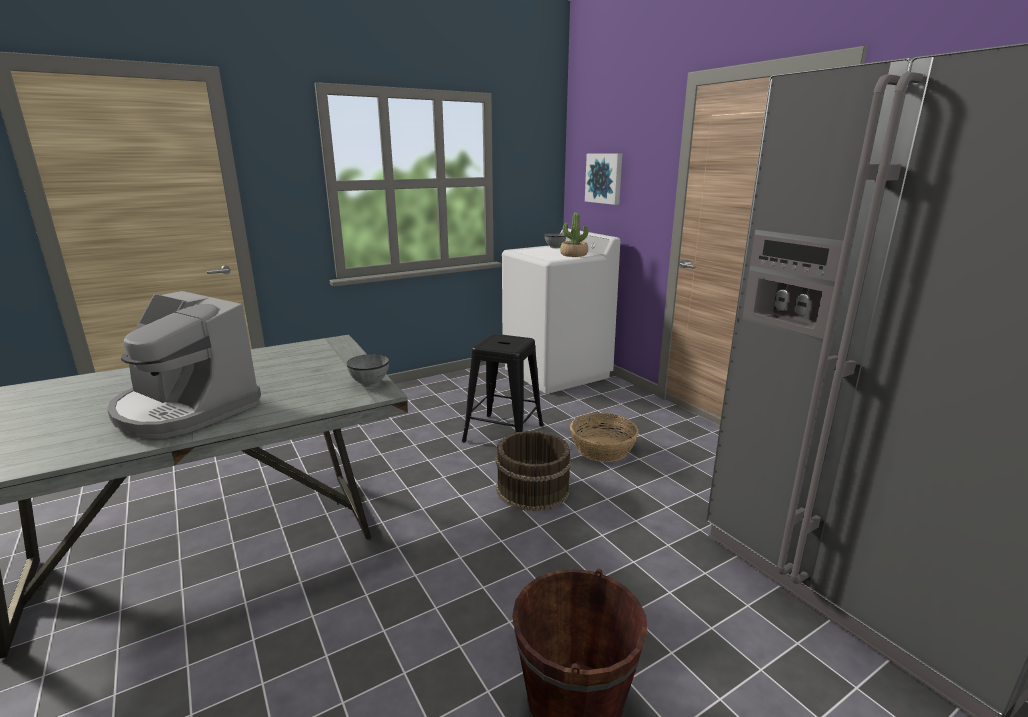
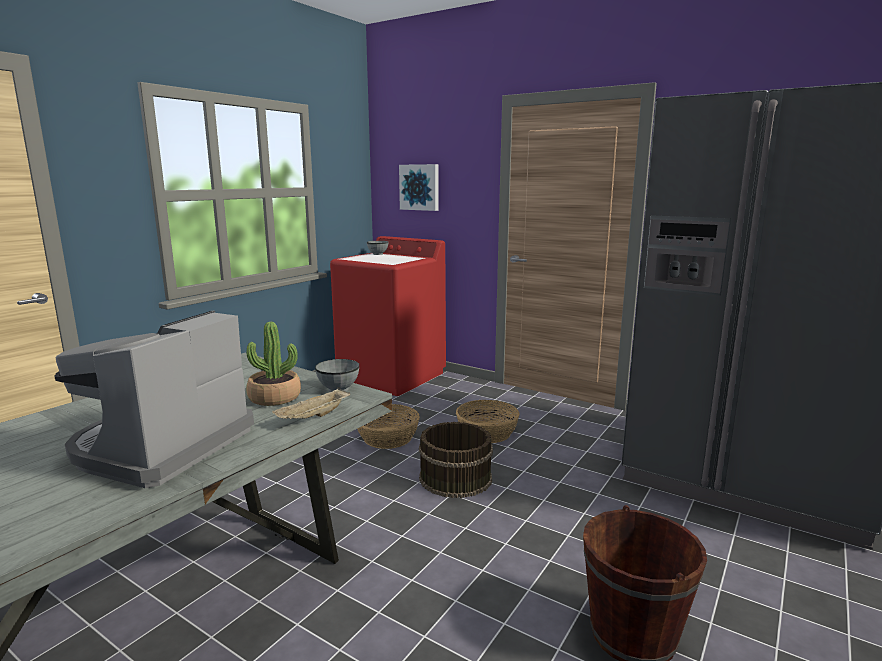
camera: 25 degrees left, 5 degrees down
(185, 409) = (161, 447): coffee machine -> coffee machine turned 105 degrees clockwise
(315, 407) = (314, 417): none -> beige tray
(504, 433) = (388, 437): black stool -> basket
(556, 373) = (392, 377): white washing machine -> red washing machine
(573, 255) = (407, 259): potted plant -> potted plant (274, 398)

